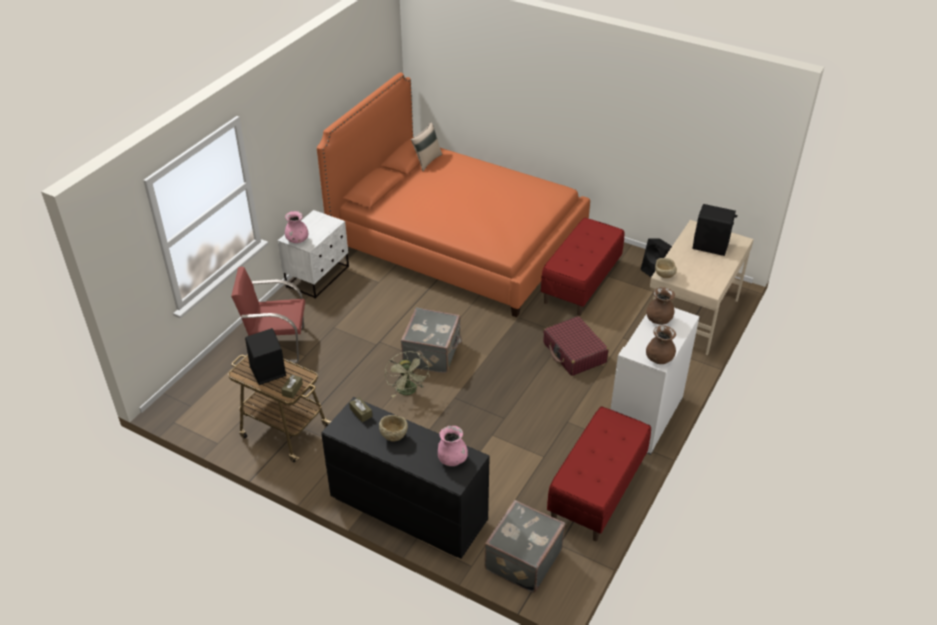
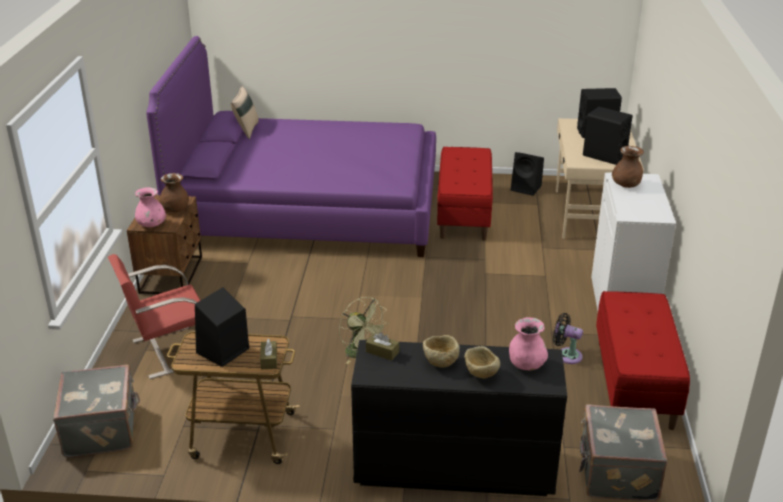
camera: 25 degrees left, 10 degrees down
(318, 277) = (172, 275): white nightstand -> brown nightstand
(433, 353) = (361, 311): grey suitcase -> grey suitcase (102, 429)
(457, 241) = (308, 208): orange bed -> purple bed
(563, 446) = (566, 355): none -> black fan
(574, 353) = (507, 272): red suitcase -> none
(659, 359) = (659, 214): brown vase -> brown vase (175, 210)
(664, 275) = (577, 163): beige bowl -> beige bowl (480, 374)
(694, 274) = (604, 156): none -> black speaker

